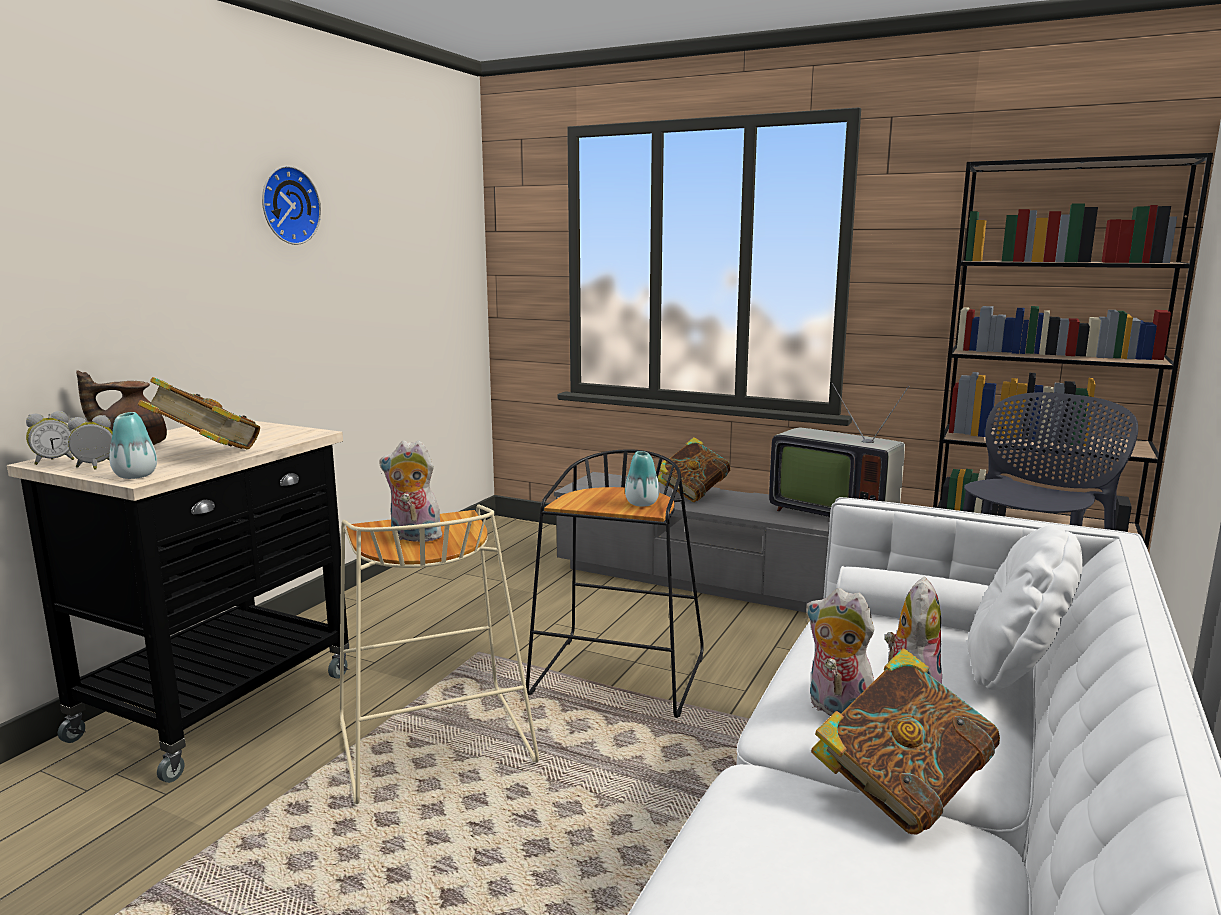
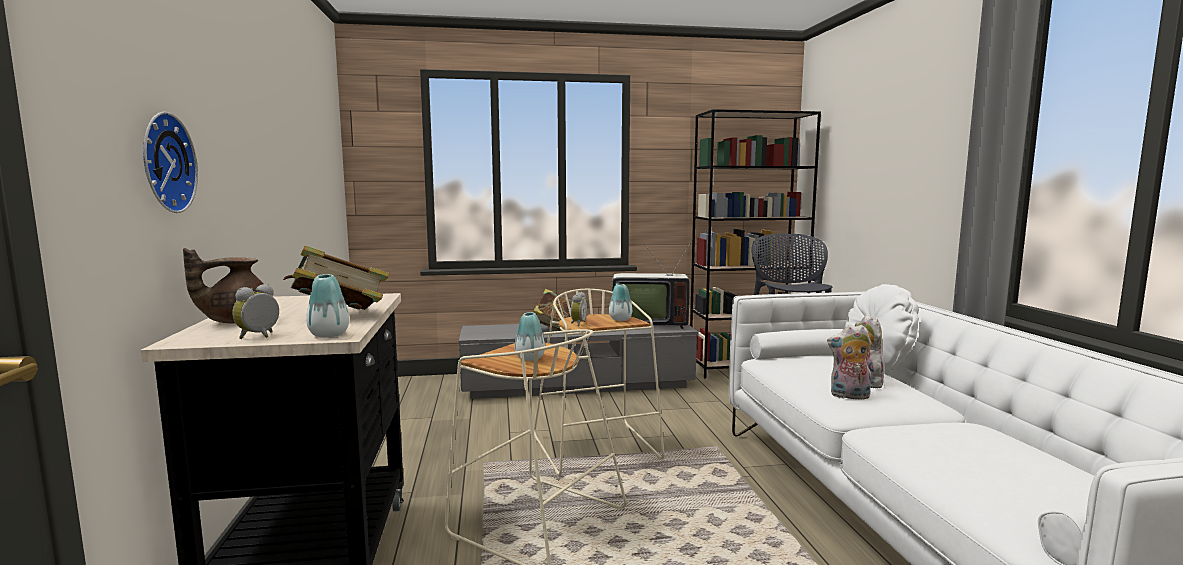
camera: 35 degrees left, 5 degrees down
(54, 461) = (192, 339): alarm clock -> alarm clock (577, 323)
(287, 205) = (267, 107): wall clock -> wall clock (163, 163)
(413, 537) = (530, 358): plush toy -> vase
(620, 678) = (598, 449): black stool -> beige stool
(900, 792) = (931, 416): book -> none

